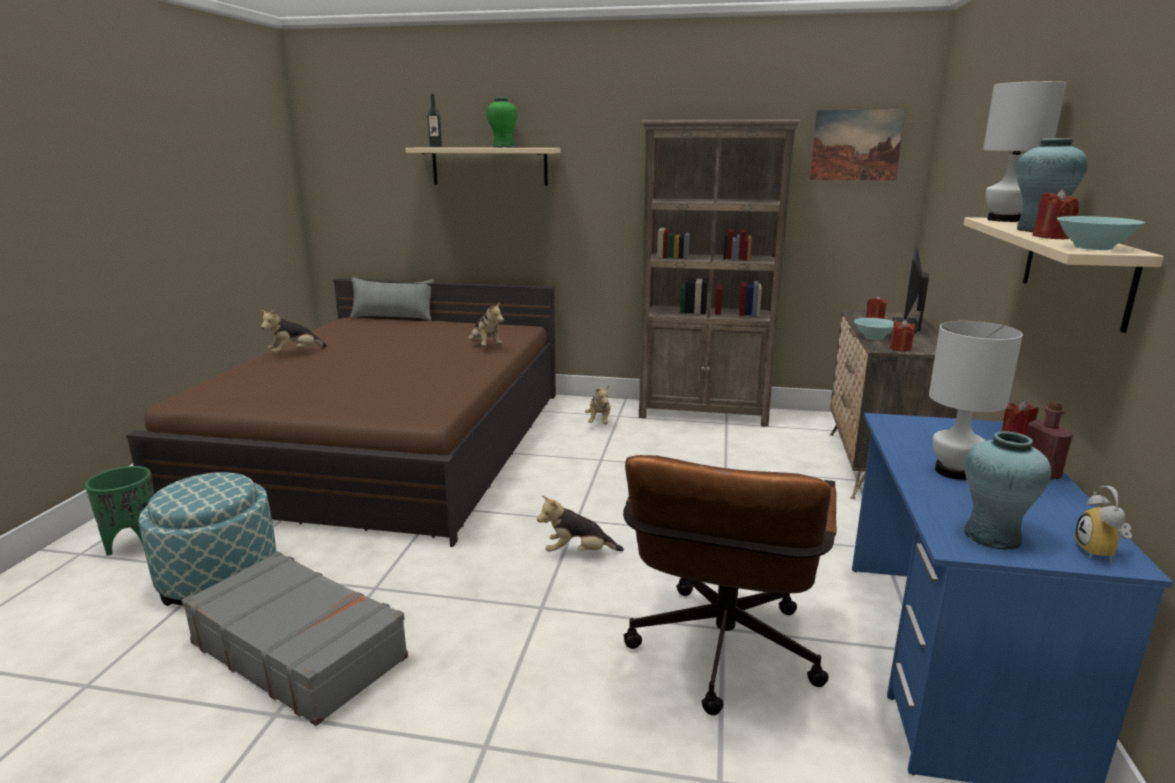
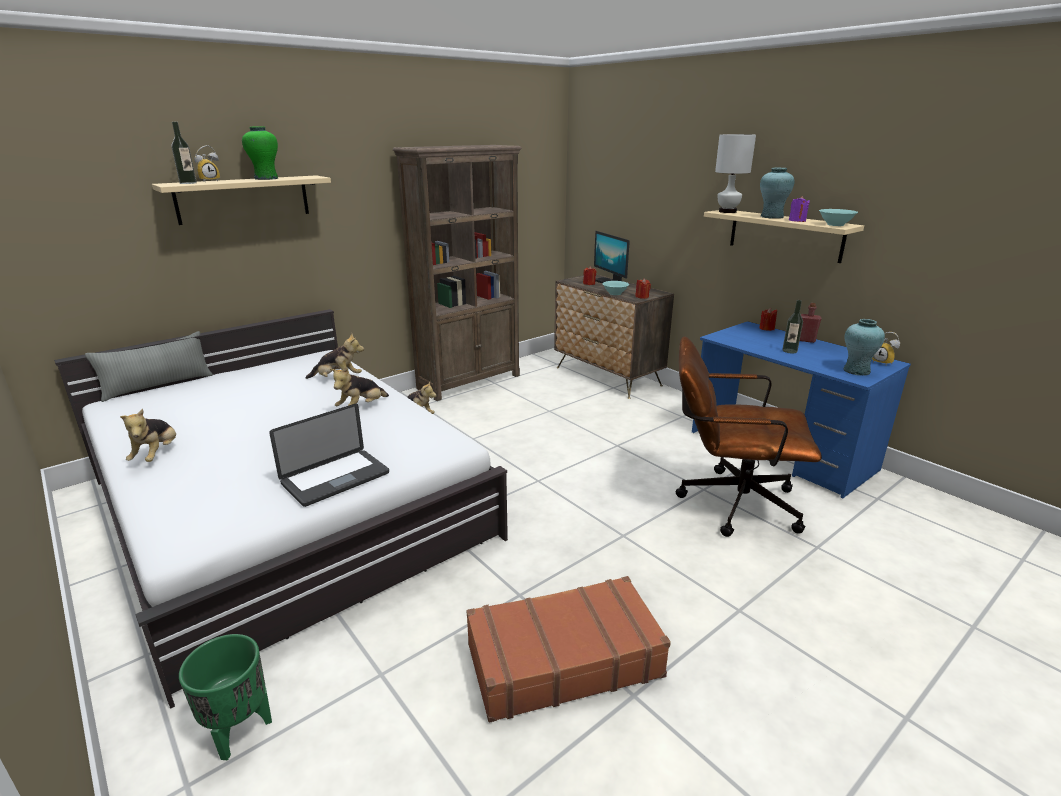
camera: 50 degrees left, 5 degrees up
(219, 579) = (396, 680): ottoman -> none
(299, 649) = (563, 659): grey suitcase -> brown suitcase
(316, 402) = (335, 478): none -> laptop
(389, 444) = (286, 507): brown bed -> white bed
(457, 147) = (209, 181): none -> alarm clock
(578, 553) = (578, 497): plush toy -> plush toy (361, 408)
(720, 658) = (728, 502): brown office chair -> brown office chair turned 135 degrees clockwise
(856, 145) = (529, 162): picture -> none
(955, 472) = (789, 351): white table lamp -> bottle
(1051, 237) = (797, 221): red candle -> purple candle

